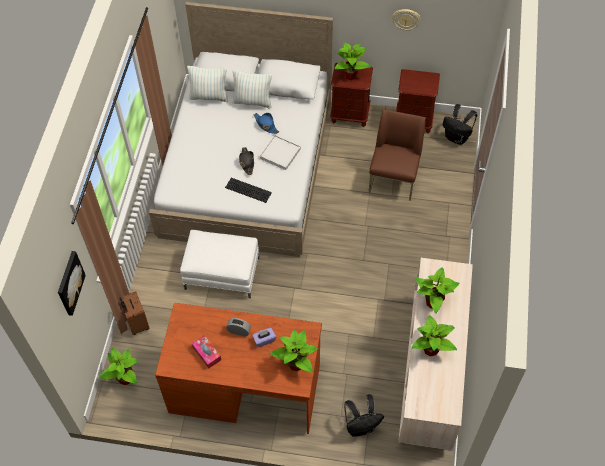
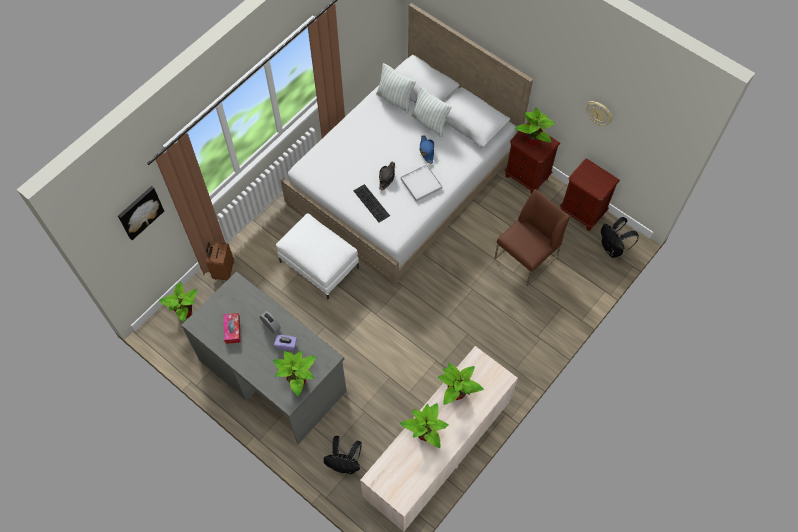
camera: 30 degrees right, 5 degrees up
(244, 387) = (273, 374): brown desk -> grey desk

